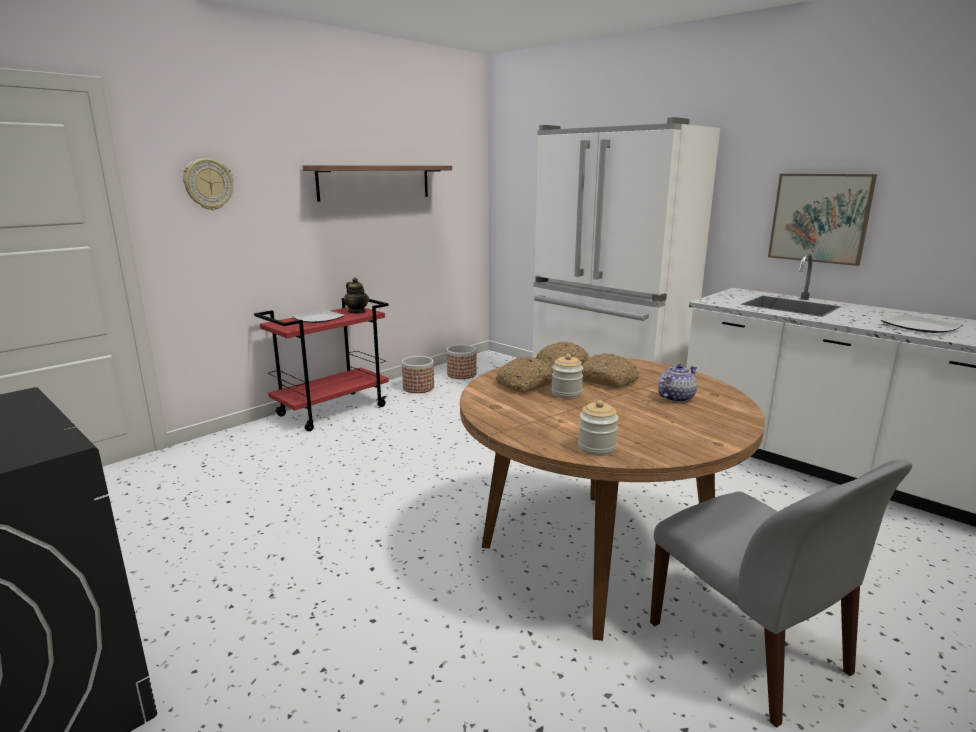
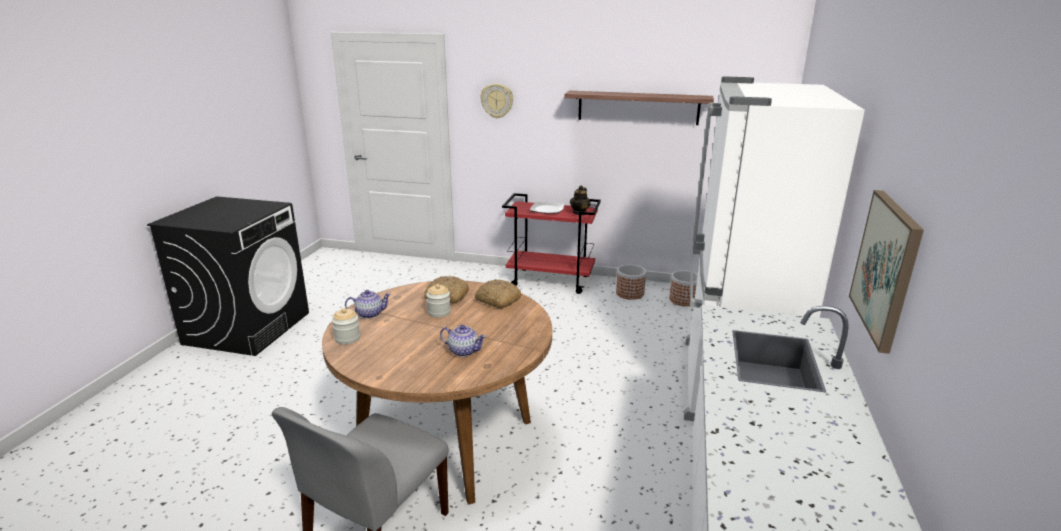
camera: 60 degrees right, 5 degrees up
(531, 427) = (369, 314): none -> teapot
(609, 380) = (482, 321): bread -> none
(919, 326) = (774, 449): plate -> none

